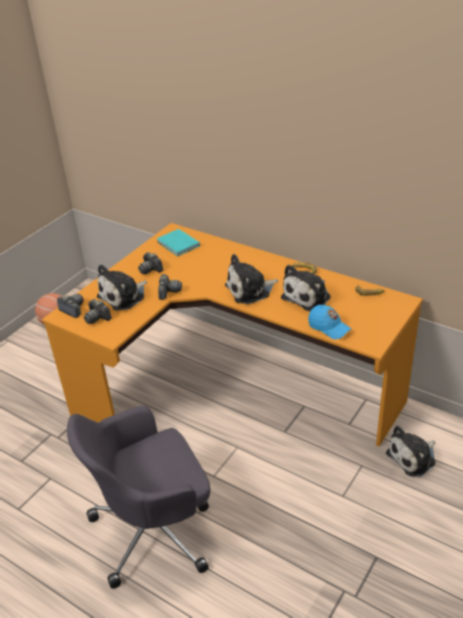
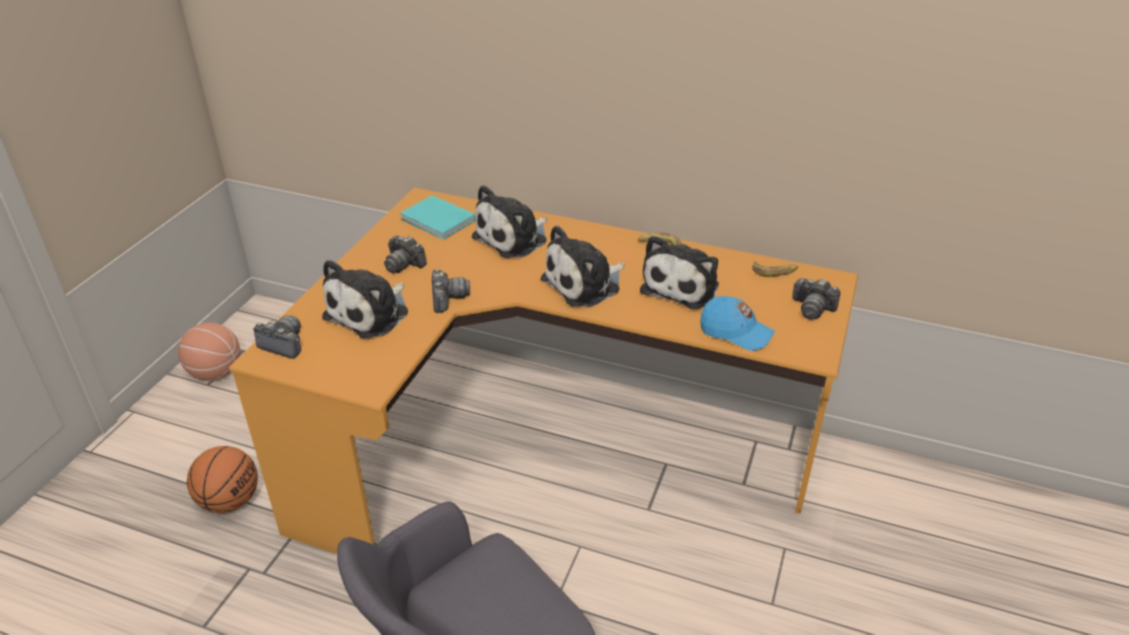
camera: 15 degrees left, 0 degrees up
(48, 396) = (229, 501): none -> basketball
(97, 317) = (334, 354): camera -> camera (812, 308)
(413, 457) = (856, 524): plush toy -> plush toy (514, 238)

